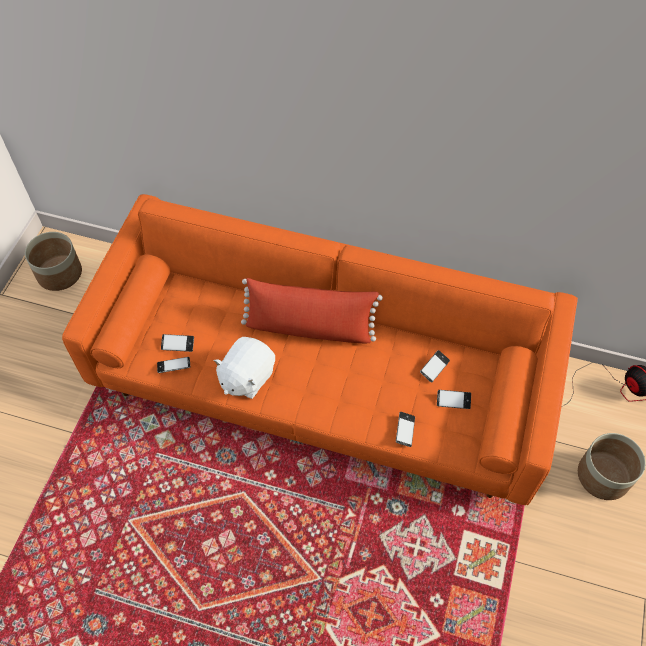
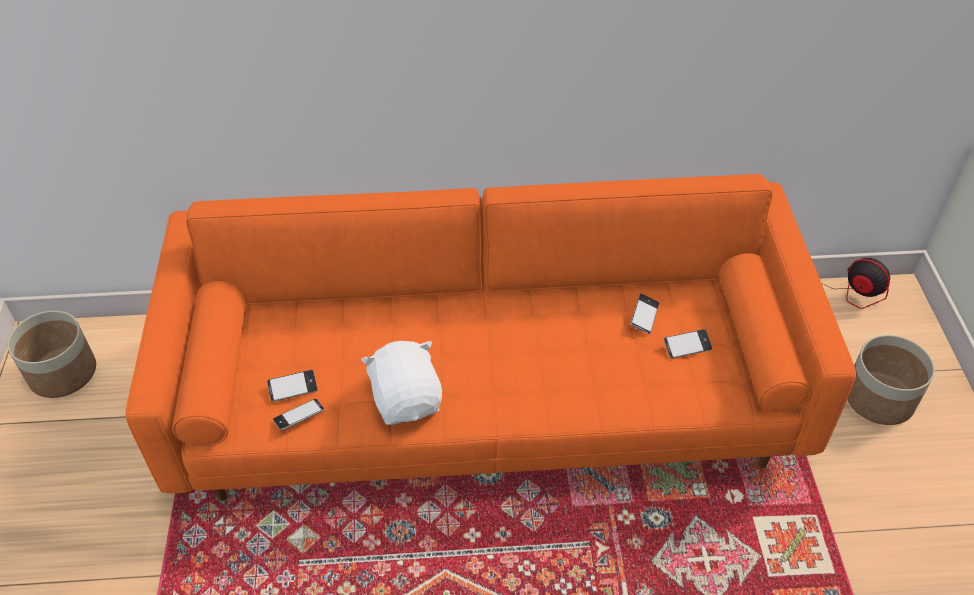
camera: 20 degrees left, 10 degrees down
(246, 377) = (407, 400): white plush toy -> white plush toy turned 150 degrees clockwise
(309, 328) = (464, 317): red pillow -> none
(405, 430) = (646, 399): phone -> none

